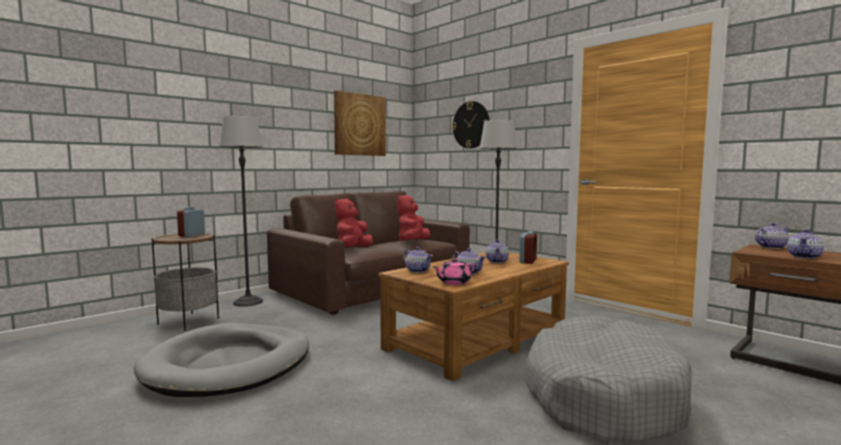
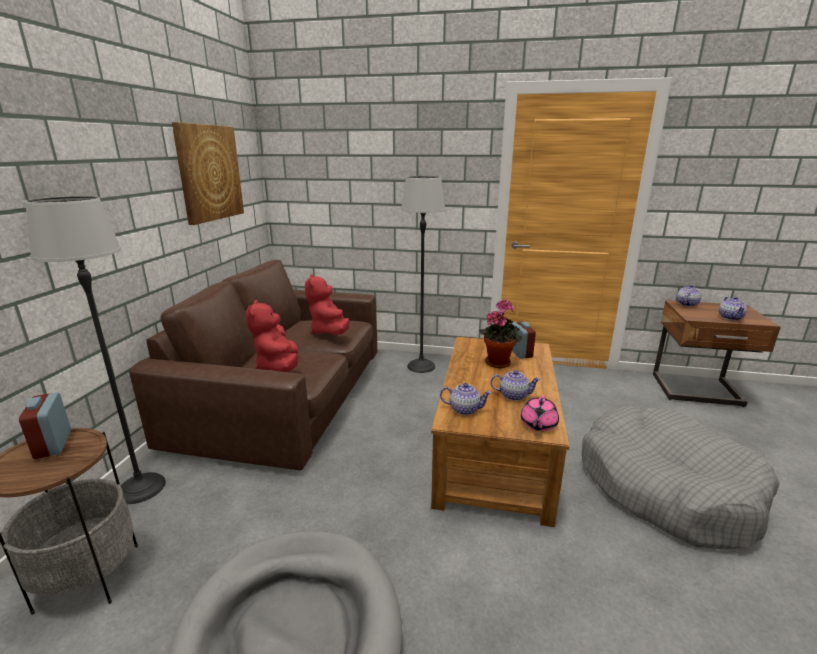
camera: 35 degrees left, 15 degrees up
(471, 125) = (362, 171): wall clock -> none
(497, 261) = (498, 362): teapot -> potted plant

